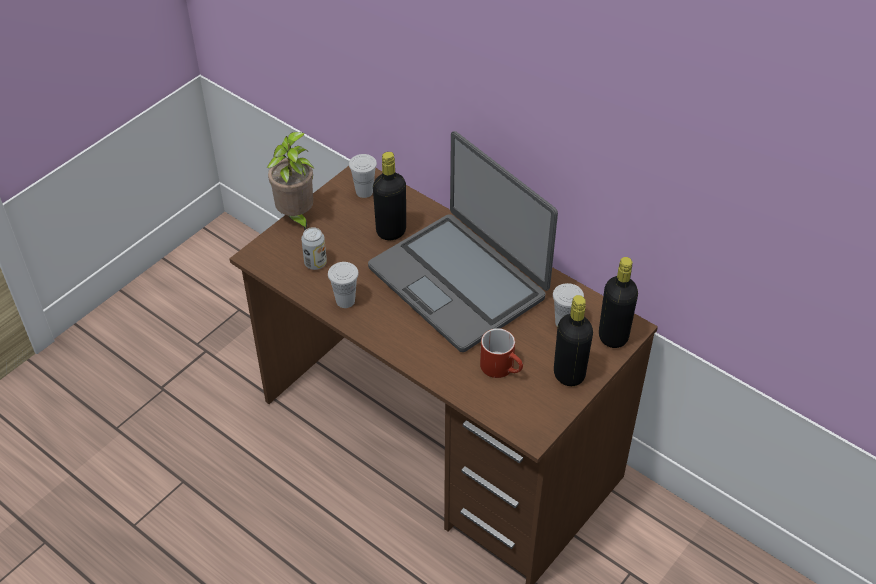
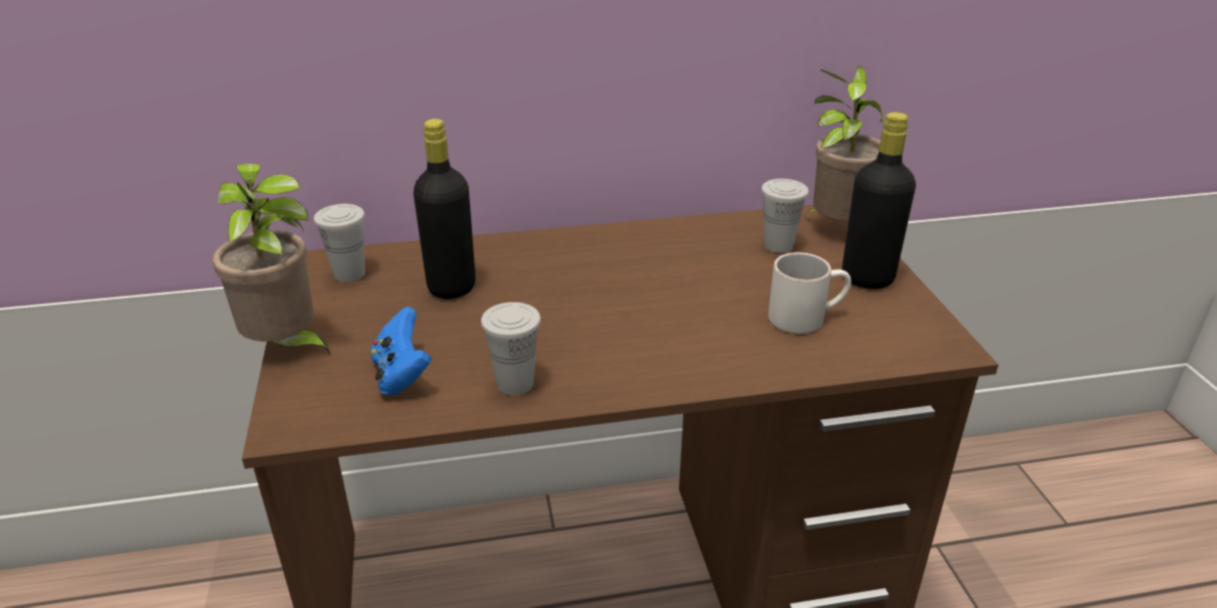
camera: 50 degrees left, 15 degrees down
(315, 263) = (401, 375): can -> blue game controller
(459, 281) = (615, 280): laptop -> none
(503, 368) = (806, 317): red mug -> white mug
(613, 336) = (836, 228): black bottle -> potted plant

